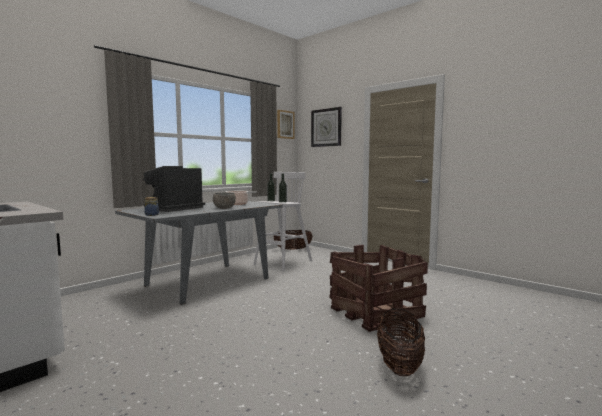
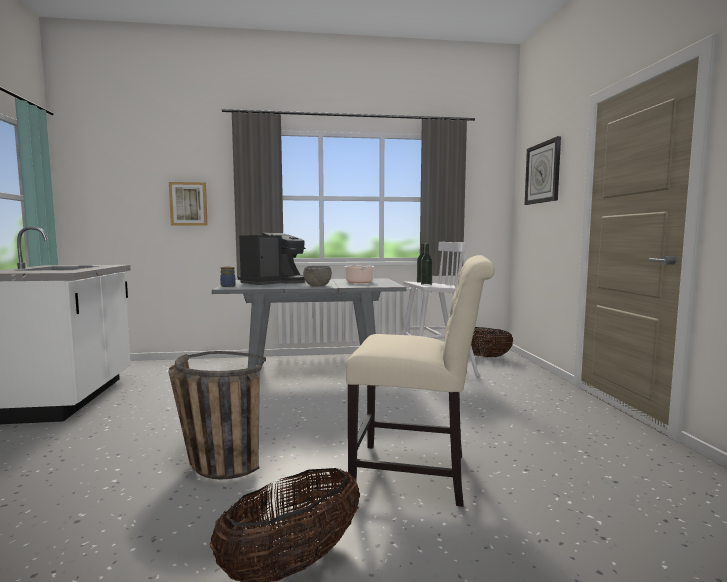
camera: 40 degrees right, 0 degrees up
(173, 209) = (274, 282): coffee machine -> coffee machine turned 150 degrees clockwise
(260, 348) = (211, 463): none -> basket
(285, 124) = (489, 174): picture -> picture (188, 204)
(376, 312) = (419, 475): crate -> beige chair

